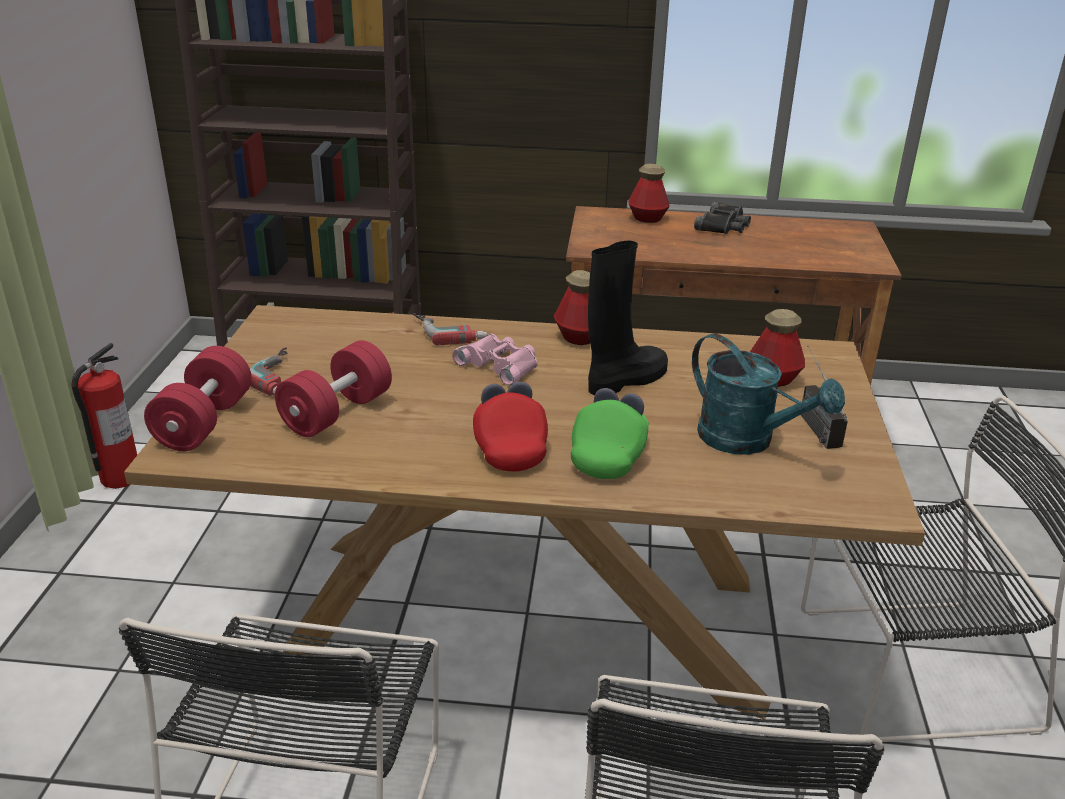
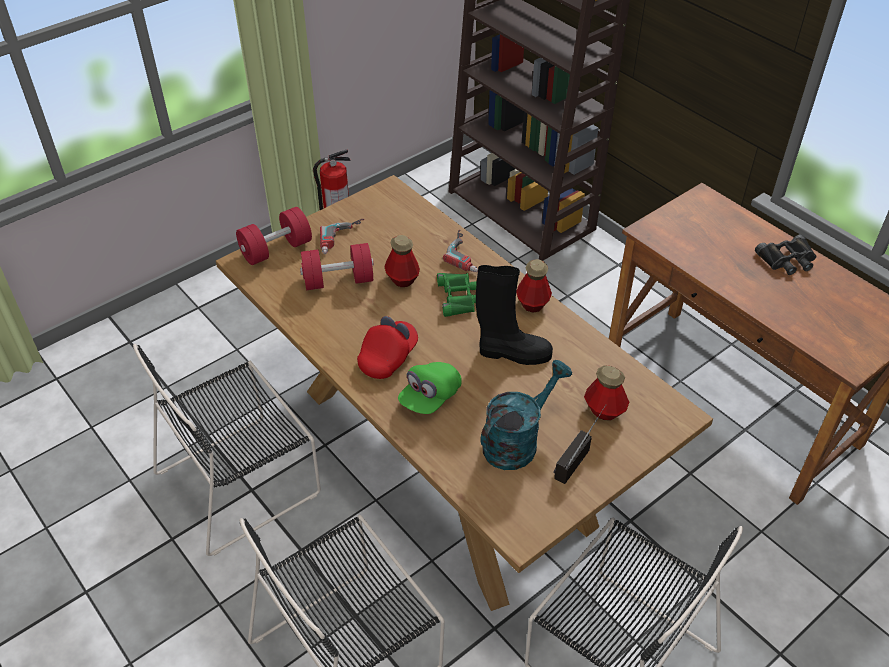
camera: 45 degrees right, 15 degrees up
(500, 365) = (460, 297): pink binoculars -> green binoculars
(609, 454) = (430, 397): green cap -> green cap turned 150 degrees clockwise
(647, 218) = (737, 222): bottle -> bottle (402, 279)
(747, 440) = (517, 441): turquoise watering can -> turquoise watering can turned 135 degrees counterclockwise

